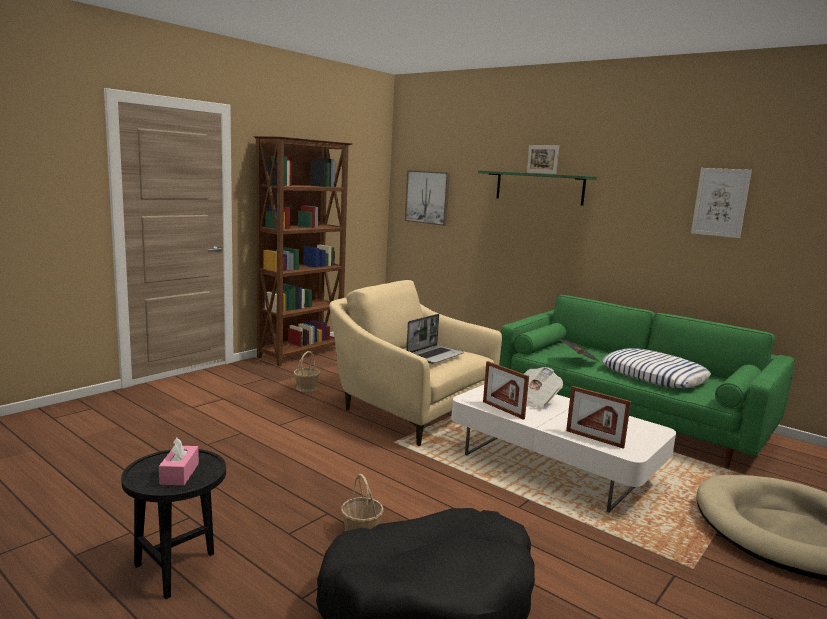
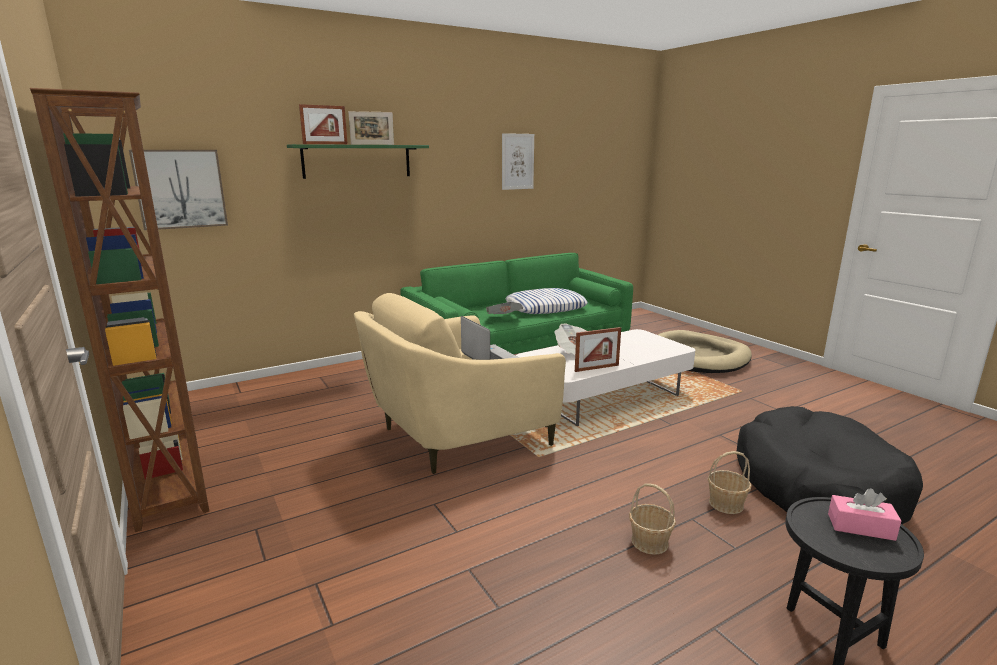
camera: 70 degrees left, 5 degrees up
(306, 388) = (332, 494): basket -> basket (649, 542)
(594, 439) = (657, 352): picture frame -> picture frame (325, 144)

